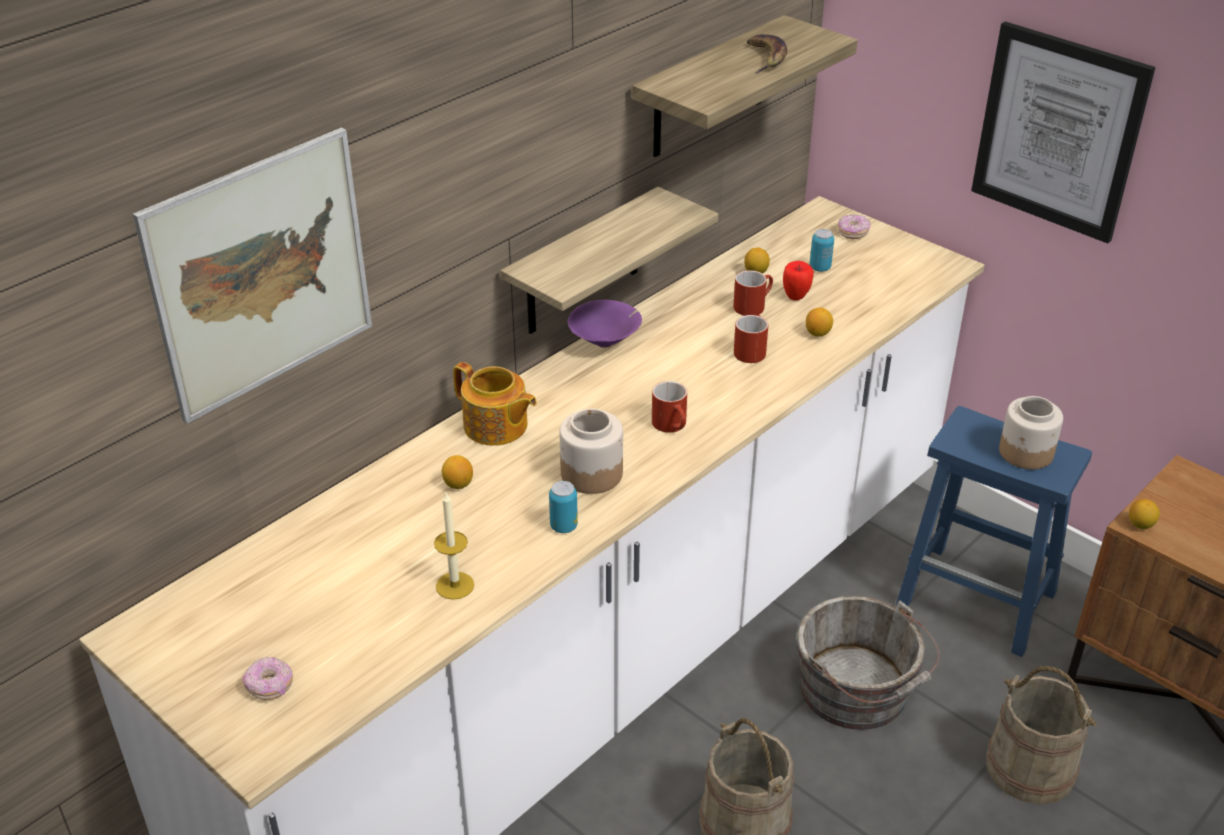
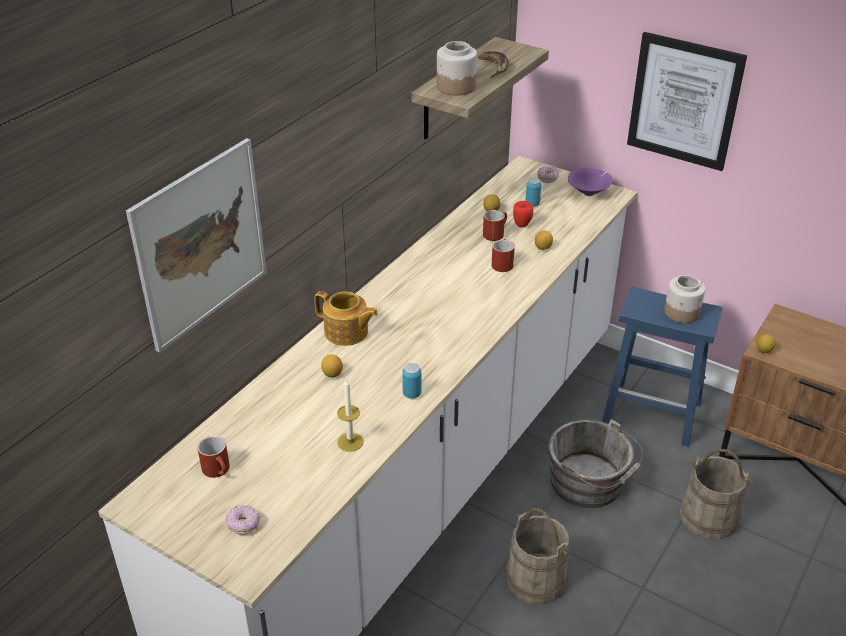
camera: 10 degrees left, 0 degrees up
(583, 264) = (385, 216): shelf -> none
(591, 473) = (420, 356): jar -> jar (456, 87)
(606, 342) = (405, 268): purple bowl -> purple bowl (589, 193)
(673, 426) = (465, 319): red mug -> red mug (219, 470)

